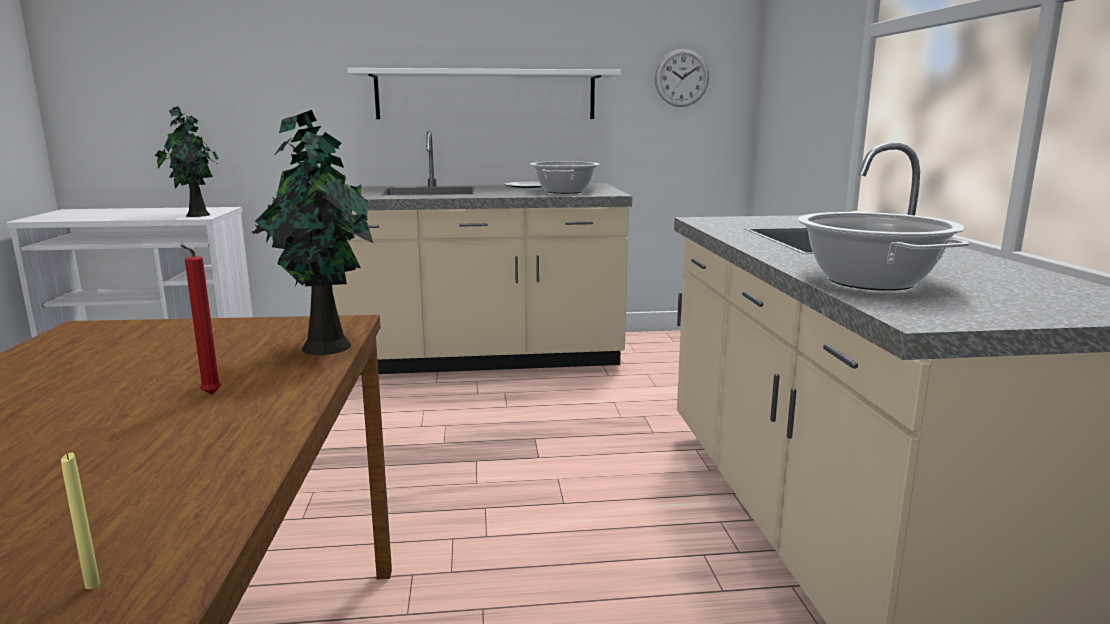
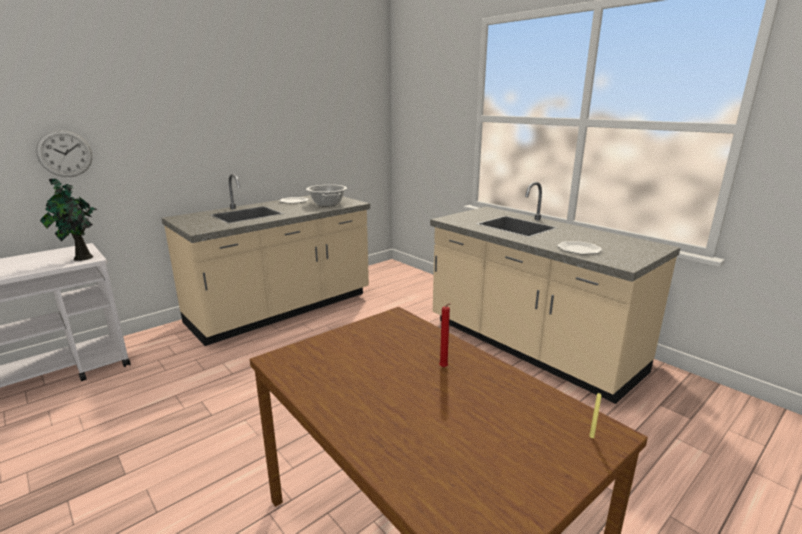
camera: 35 degrees left, 5 degrees up
(324, 346) = (422, 330): potted plant -> none
(486, 95) = (255, 146): white shelf -> none
(681, 78) = (358, 129): wall clock -> wall clock (65, 153)
(869, 281) = (579, 249): cooking pot -> plate

